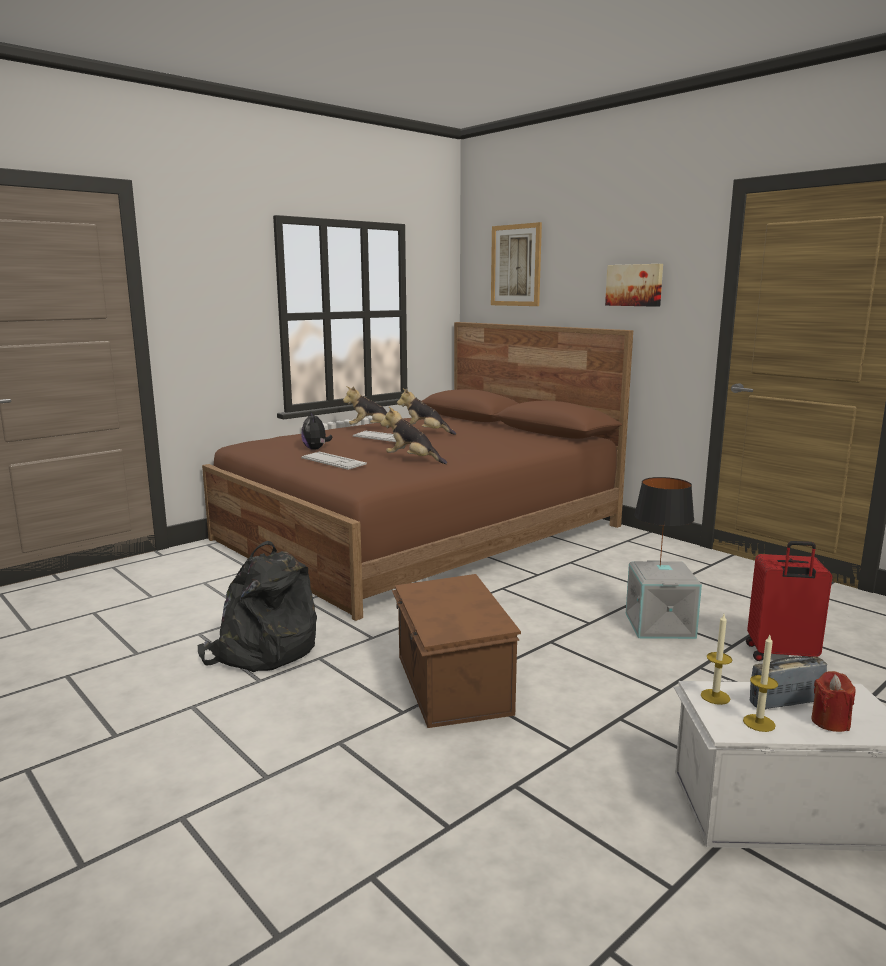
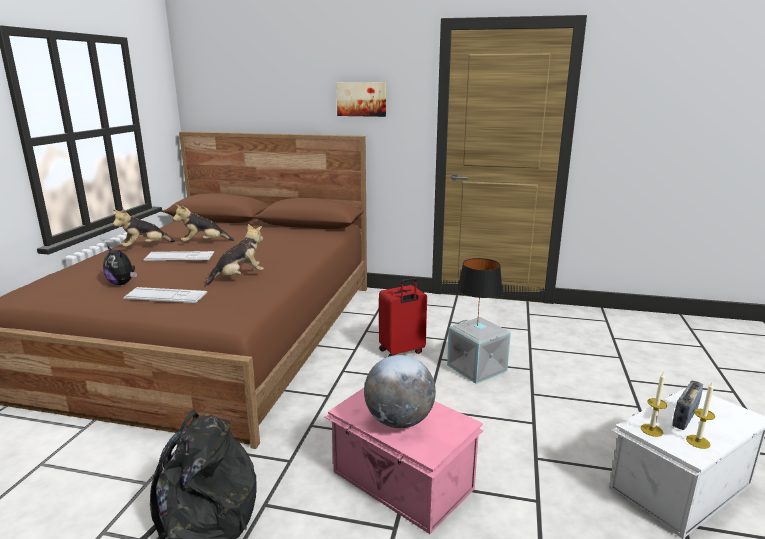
camera: 35 degrees left, 5 degrees up
(413, 460) = (239, 277): plush toy -> plush toy turned 150 degrees clockwise
(443, 607) = (399, 421): none -> globe
(451, 685) = (402, 481): brown storage box -> pink storage box
(516, 265) = (240, 79): picture -> none
(780, 655) = (560, 367): red suitcase -> red suitcase (402, 352)
(830, 722) = (721, 423): red candle -> none

